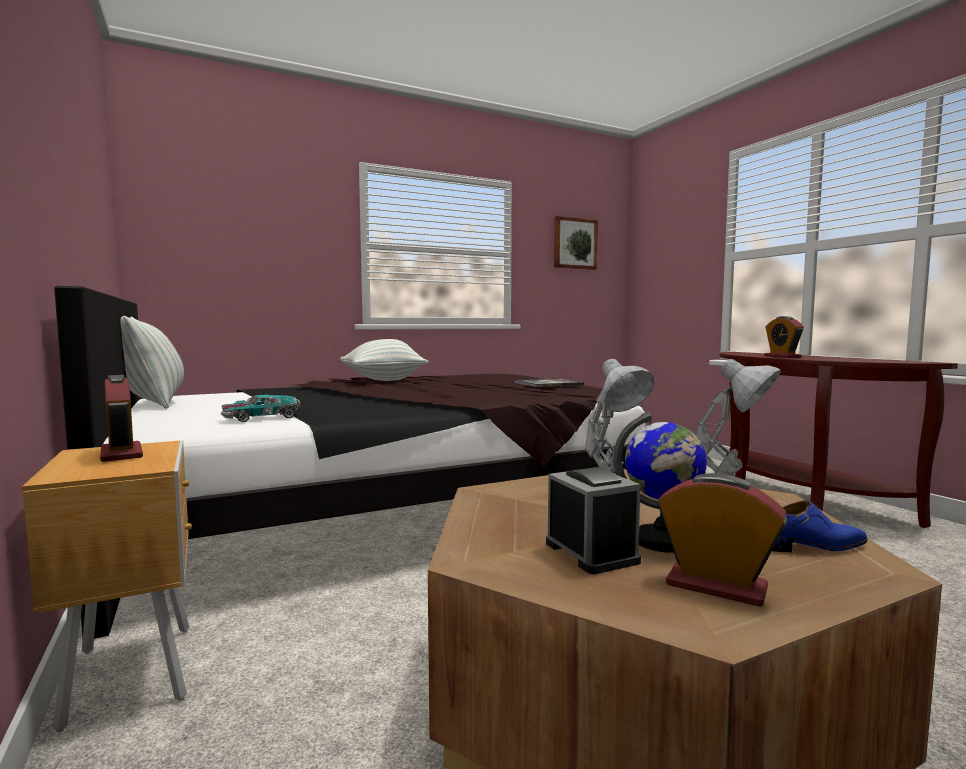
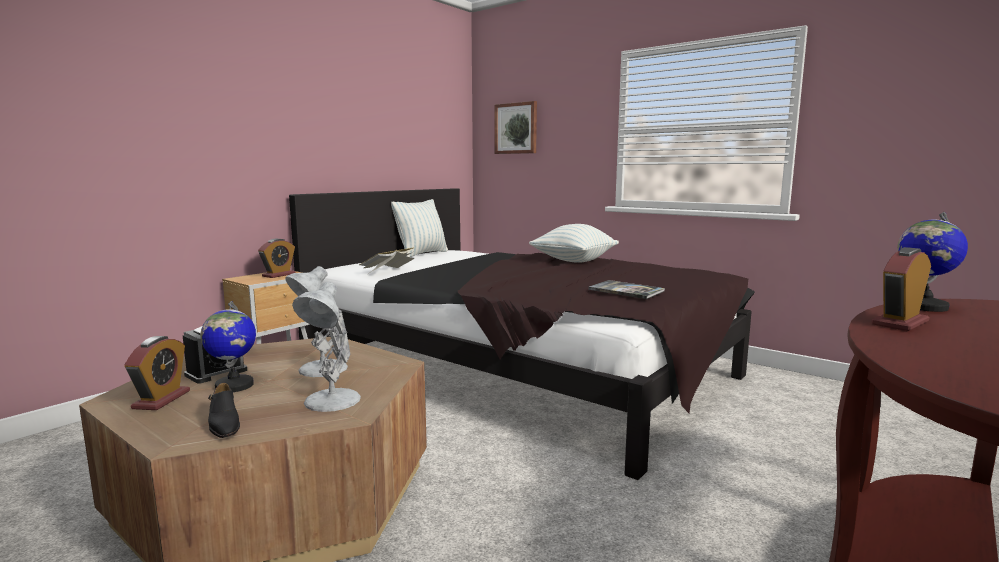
camera: 65 degrees right, 5 degrees up
(261, 418) = (389, 272): toy car -> book
(574, 243) = (926, 94): picture -> picture (516, 128)
(742, 354) = (923, 306): none -> globe
(812, 546) = (224, 424): blue shoe -> black shoe

